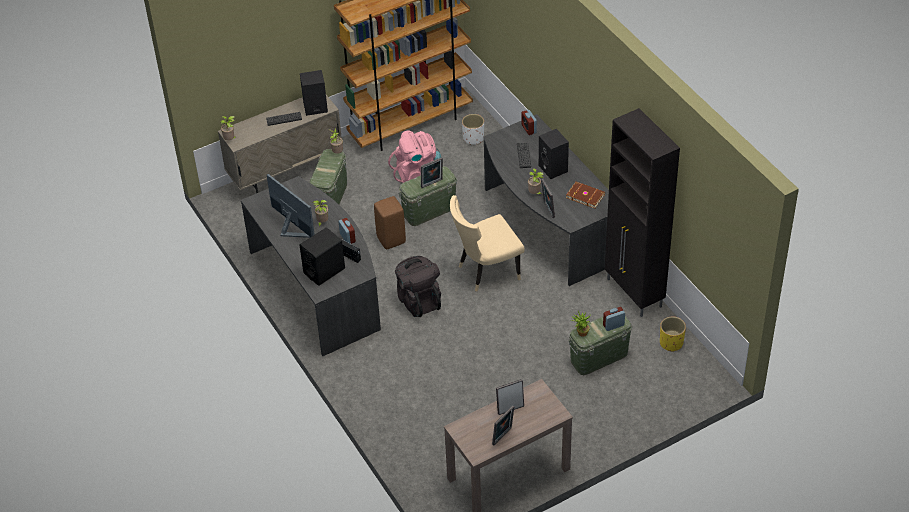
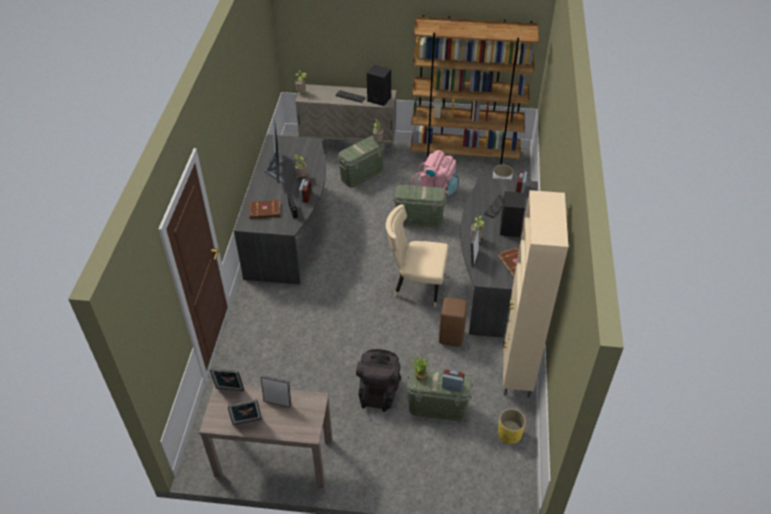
camera: 35 degrees right, 0 degrees up
(324, 271) = (265, 211): black speaker -> brown book
(391, 240) = (372, 225): brown stool -> brown stool (451, 338)
(418, 300) = (347, 279): black backpack -> black backpack (379, 391)
(432, 184) = (421, 196): picture frame -> picture frame (229, 390)
(634, 293) = (516, 372): black cabinet -> beige cabinet

